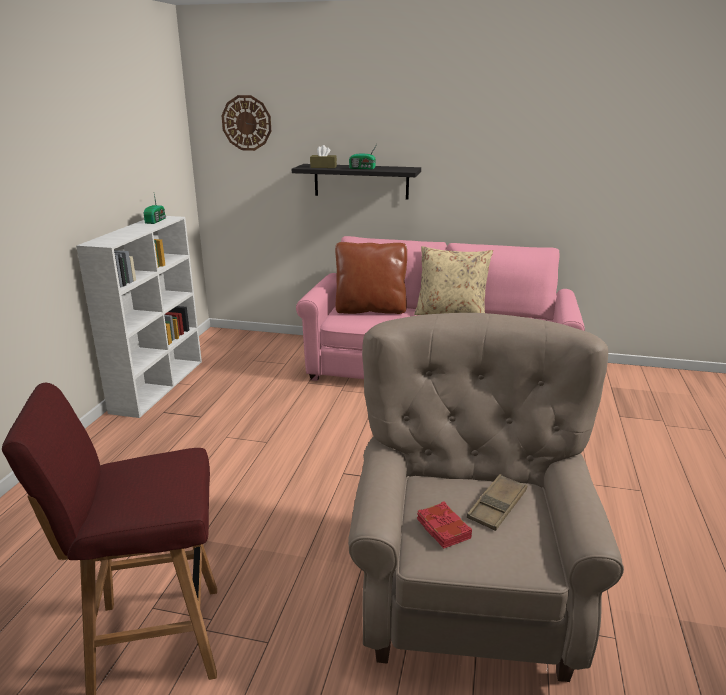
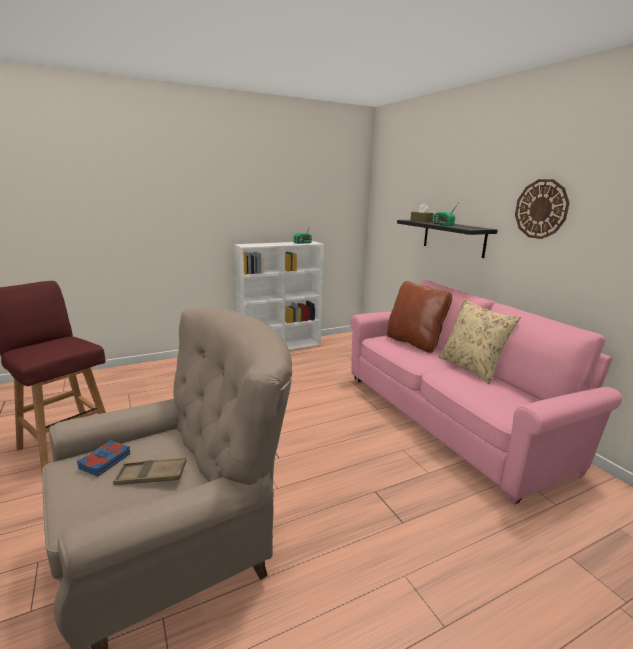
camera: 50 degrees right, 5 degrees down
(246, 123) = (395, 187): wall clock -> wall clock (541, 209)
(443, 529) = (104, 461): red book -> blue book

